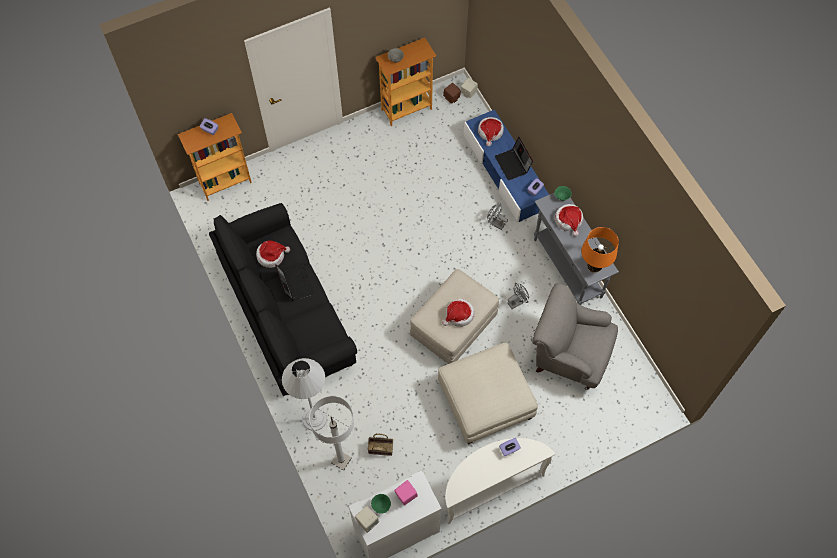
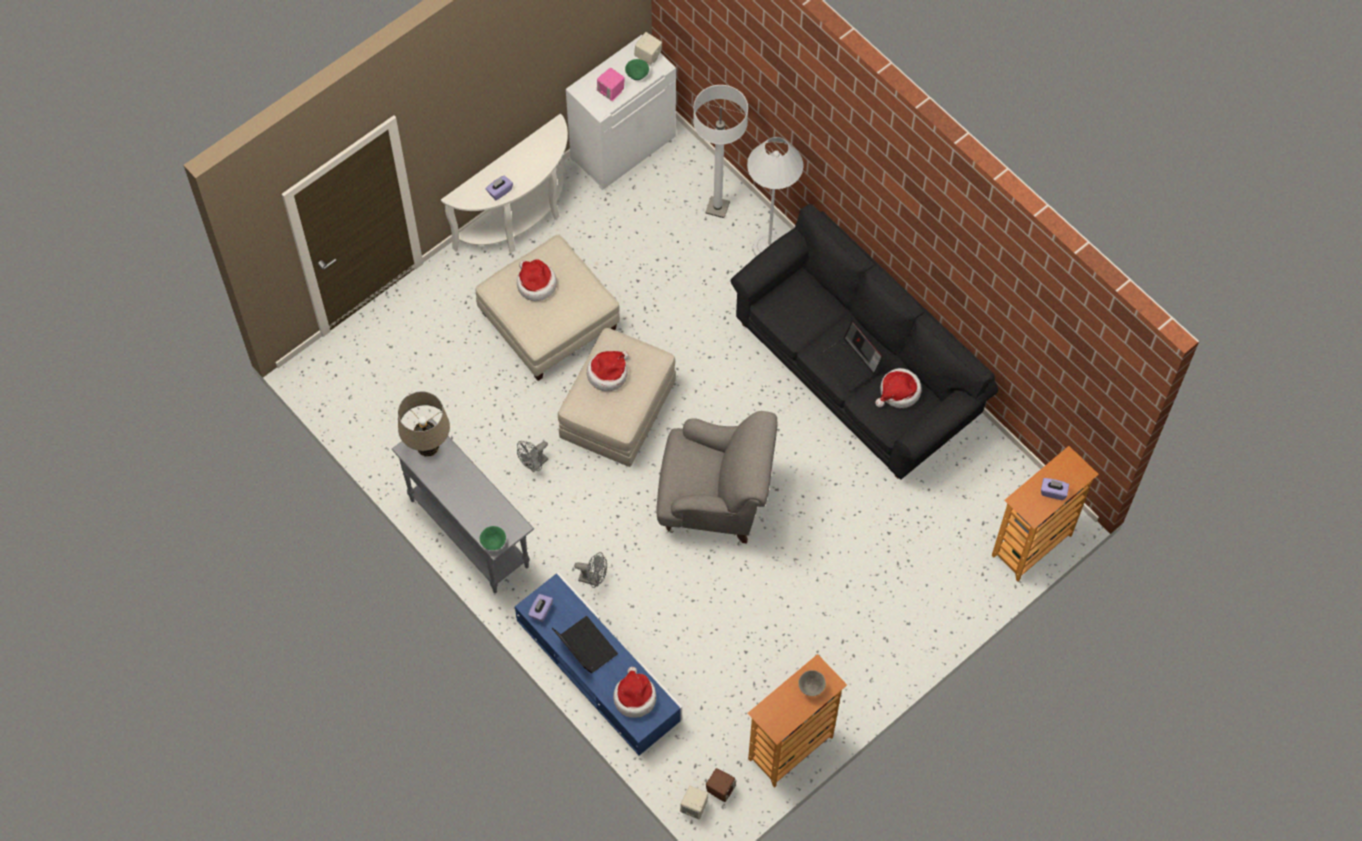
camera: 165 degrees right, 0 degrees up
(381, 448) = (670, 233): basket -> none
(569, 220) = (476, 508): hat -> hat (535, 284)
(569, 355) = (445, 406): grey armchair -> grey armchair (715, 500)
(594, 266) = (428, 447): orange table lamp -> beige table lamp

